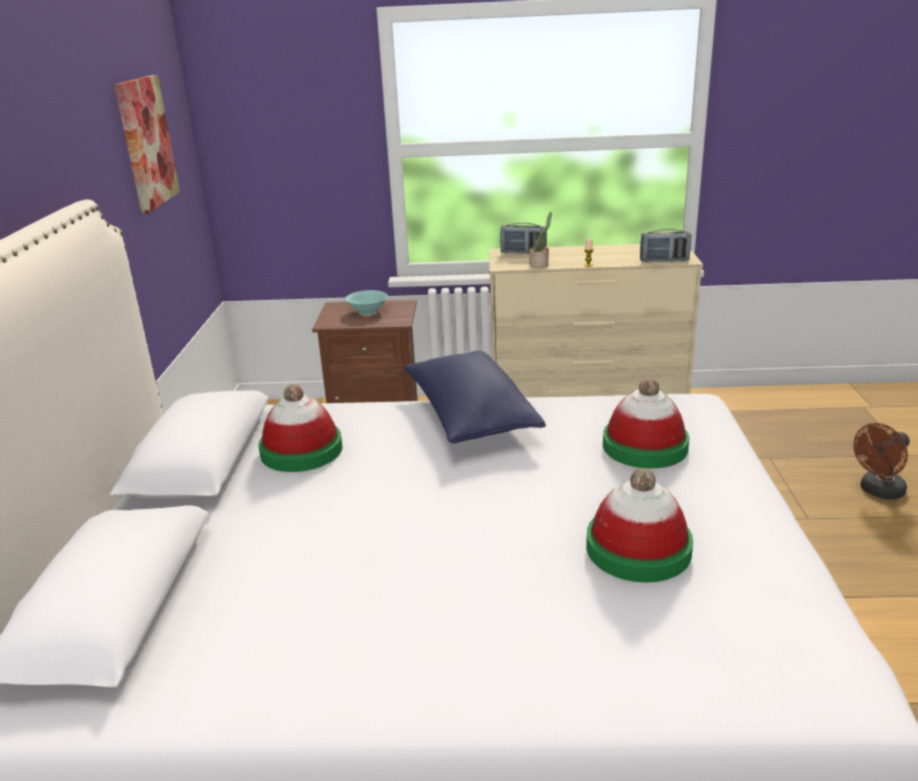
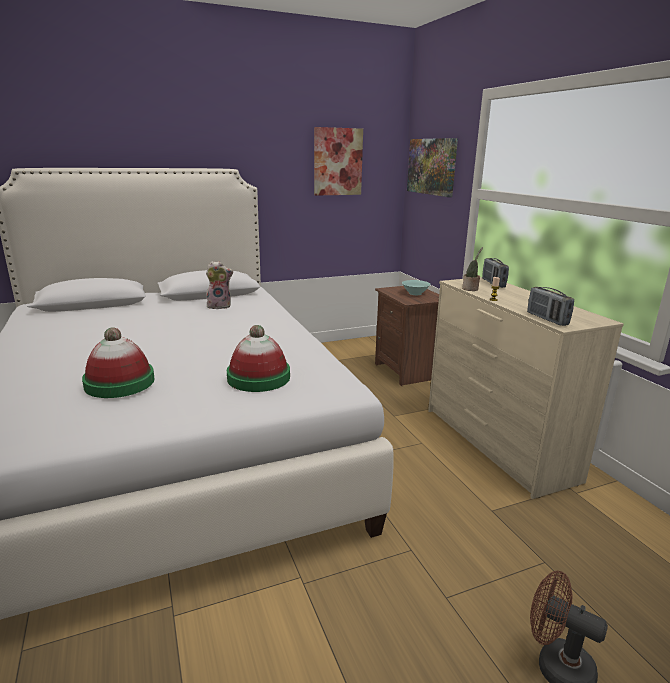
camera: 65 degrees right, 5 degrees down
(275, 122) = (432, 166): none -> picture
(301, 450) = (220, 306): hat -> plush toy
(470, 416) = (277, 330): blue pillow -> none

